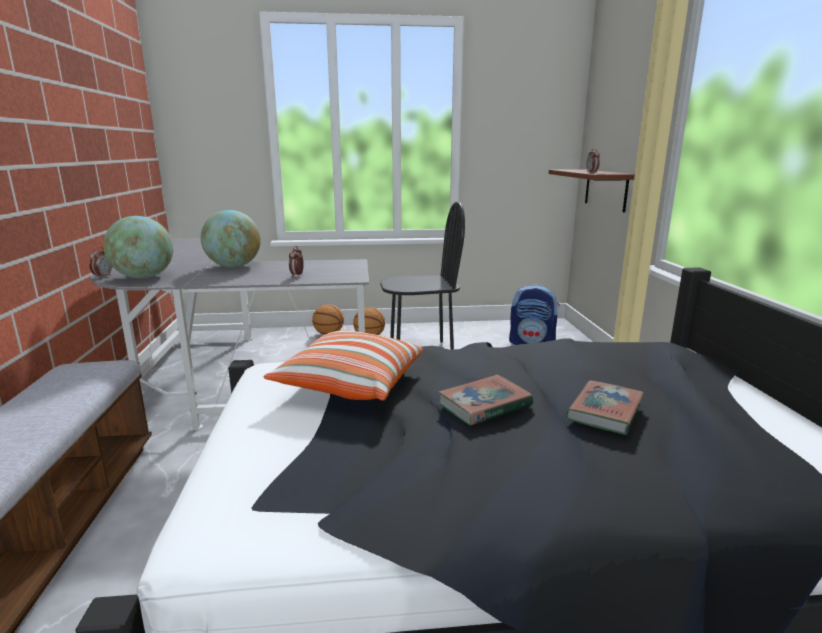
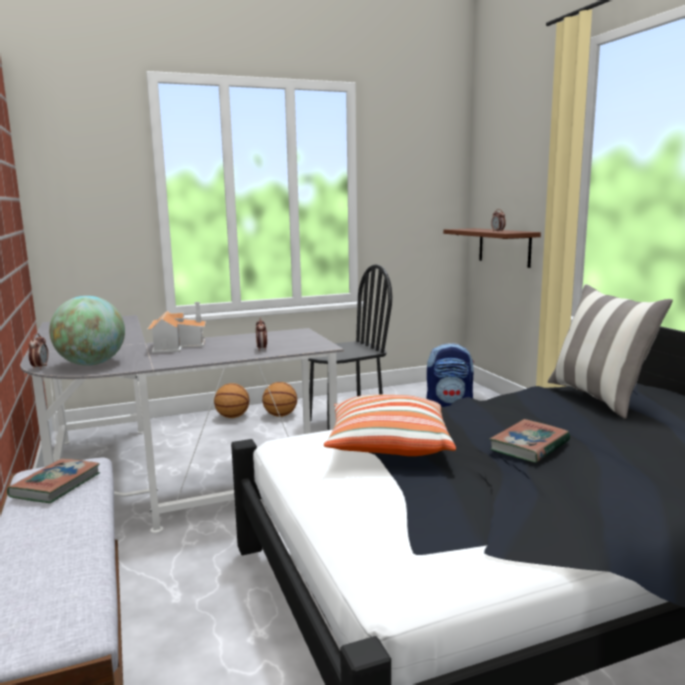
camera: 15 degrees left, 5 degrees down
(234, 266) = (178, 345): globe -> toy house
(604, 411) = (626, 438): book -> book (56, 485)
(621, 359) = (599, 398): none -> pillow

